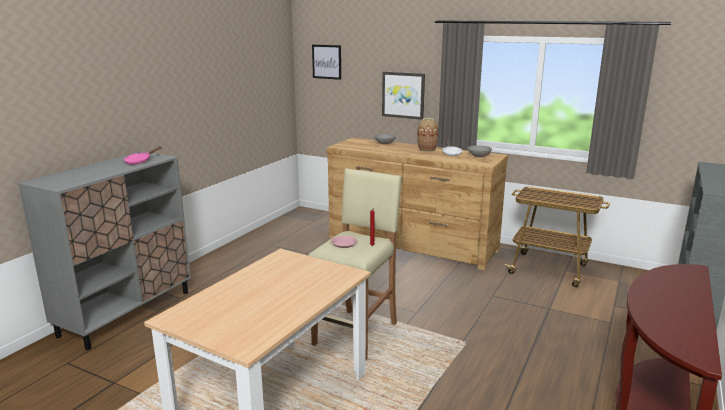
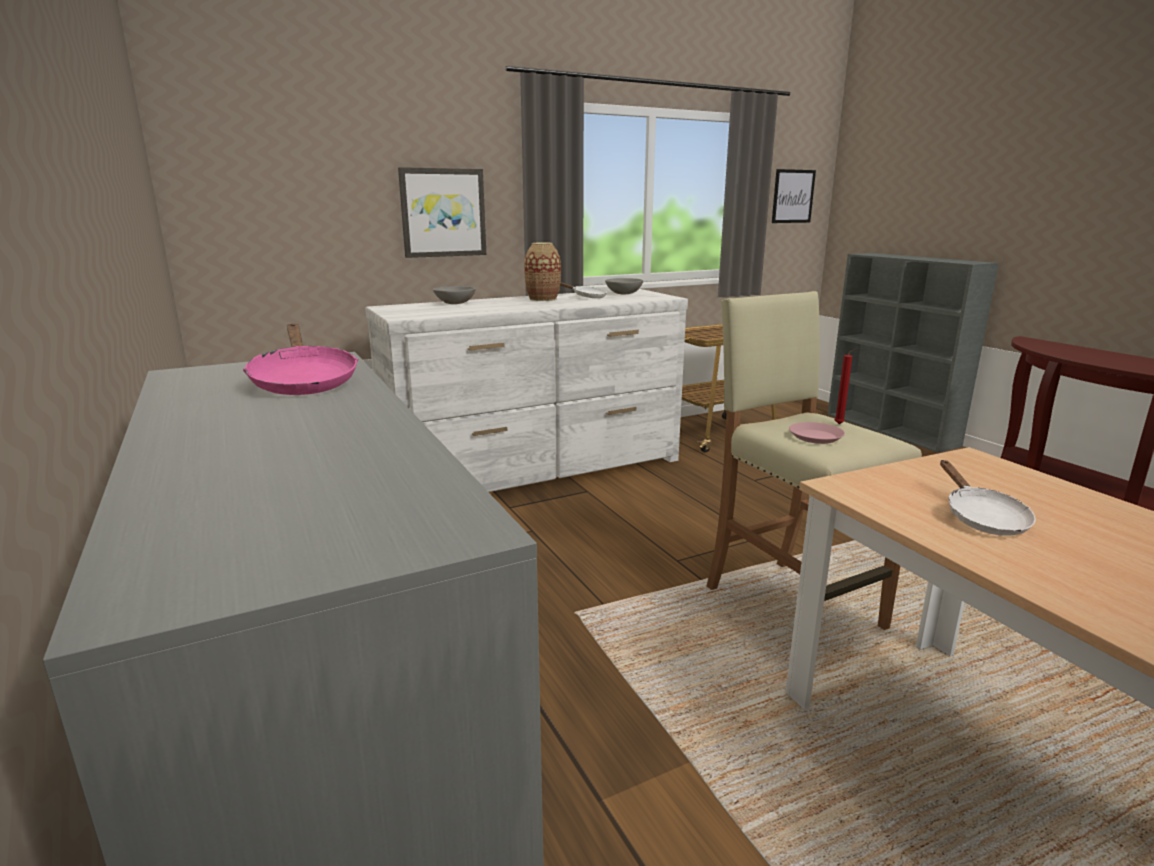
camera: 55 degrees left, 0 degrees up
(273, 278) = (981, 518): none -> white frying pan
(326, 61) = (253, 149): picture -> picture (793, 196)
(412, 244) = (538, 470): brown dresser -> white dresser

